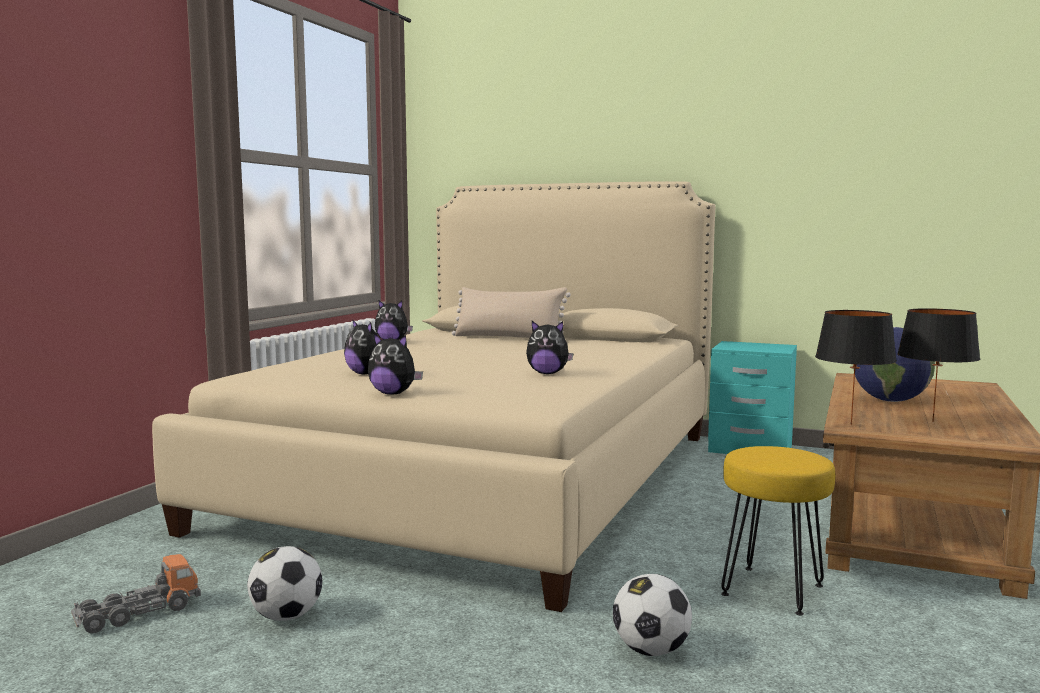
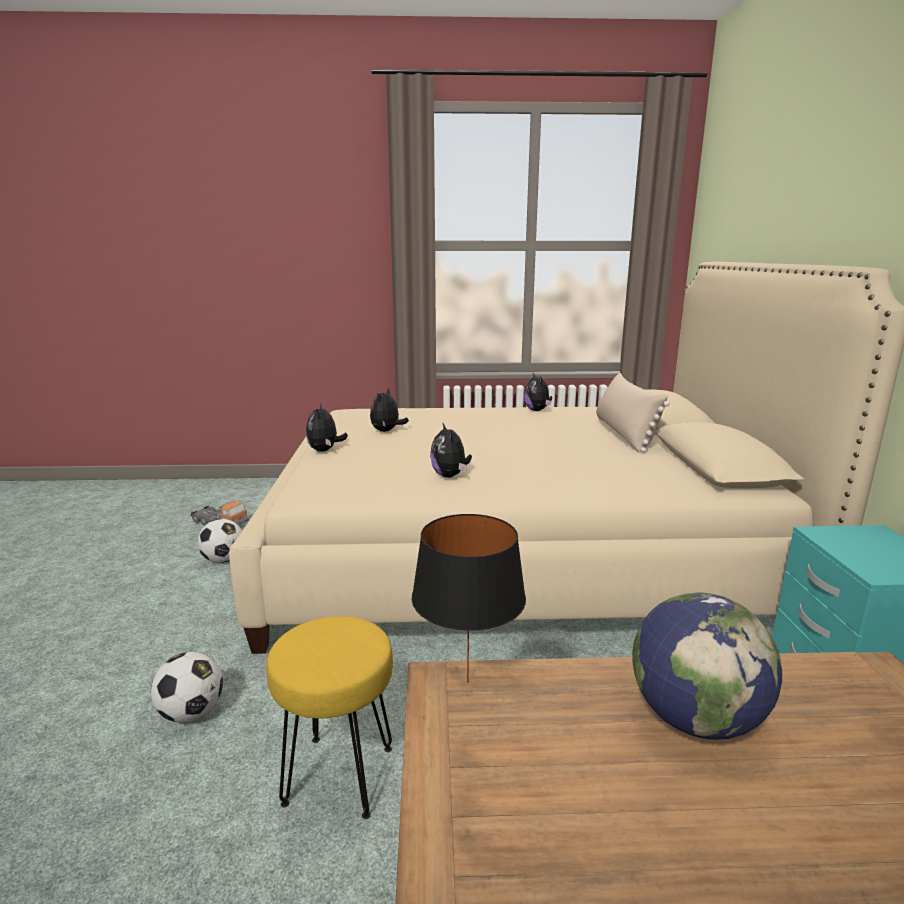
camera: 65 degrees right, 10 degrees up
(931, 421) = (559, 769): black table lamp -> none

